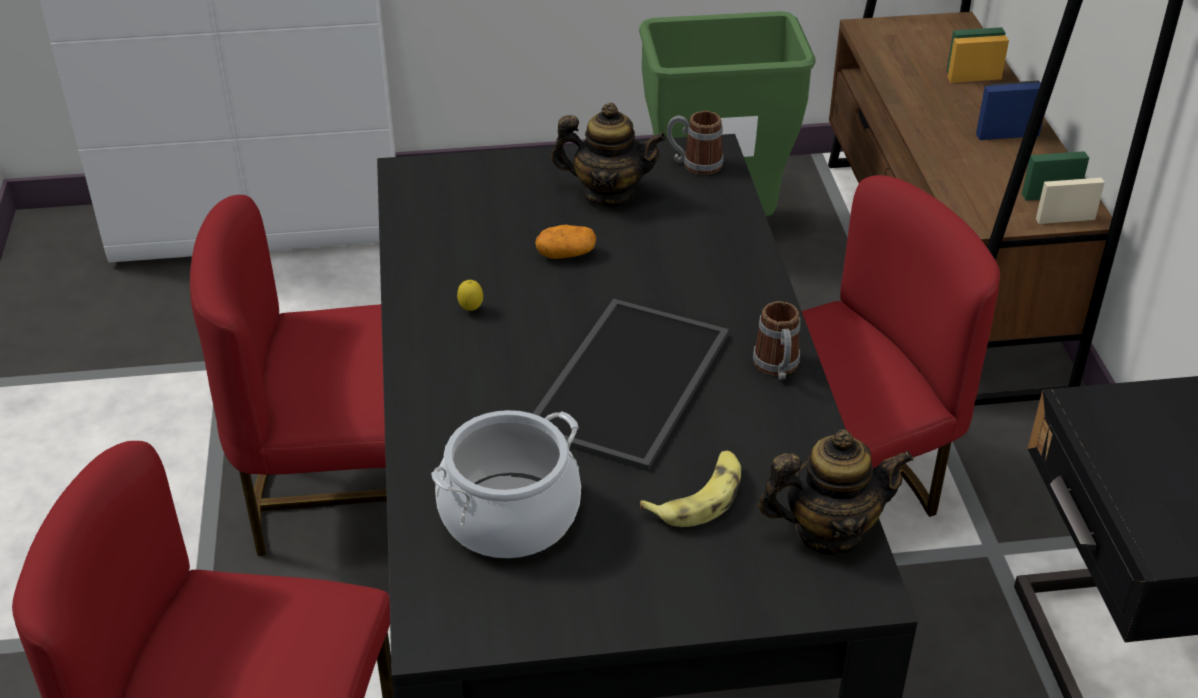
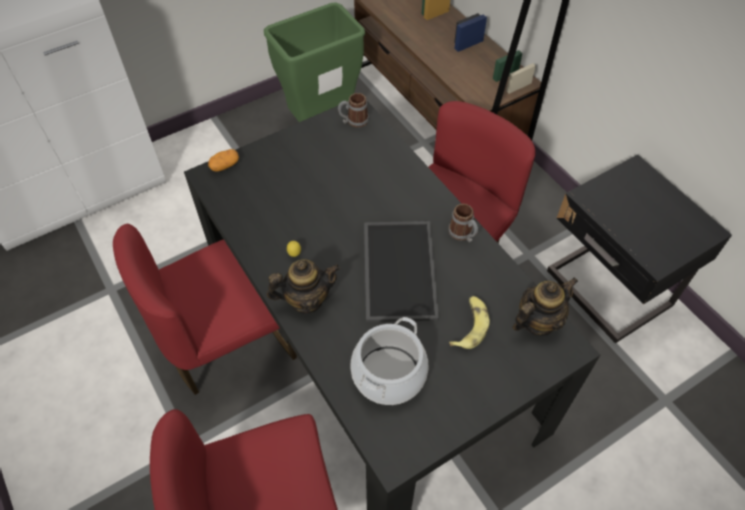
camera: 25 degrees left, 15 degrees up
(566, 254) = (322, 201): potato -> potato (225, 166)
(608, 194) = (321, 155): teapot -> teapot (306, 300)

